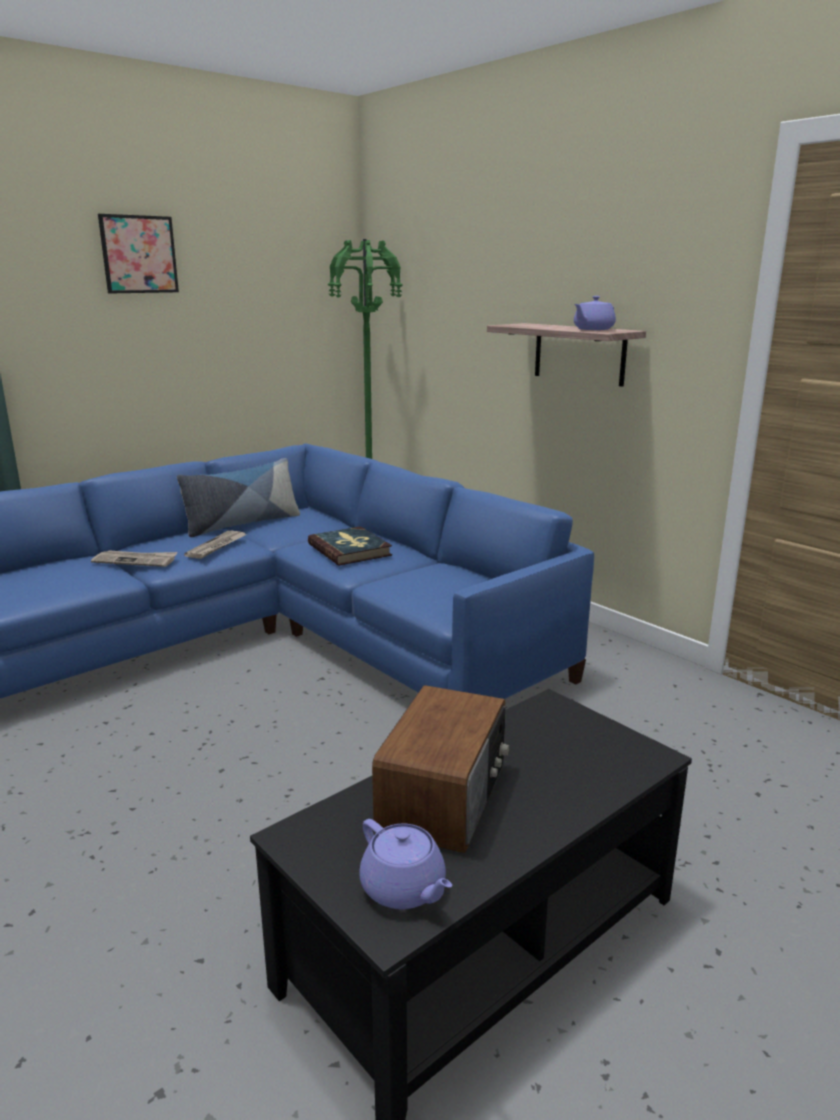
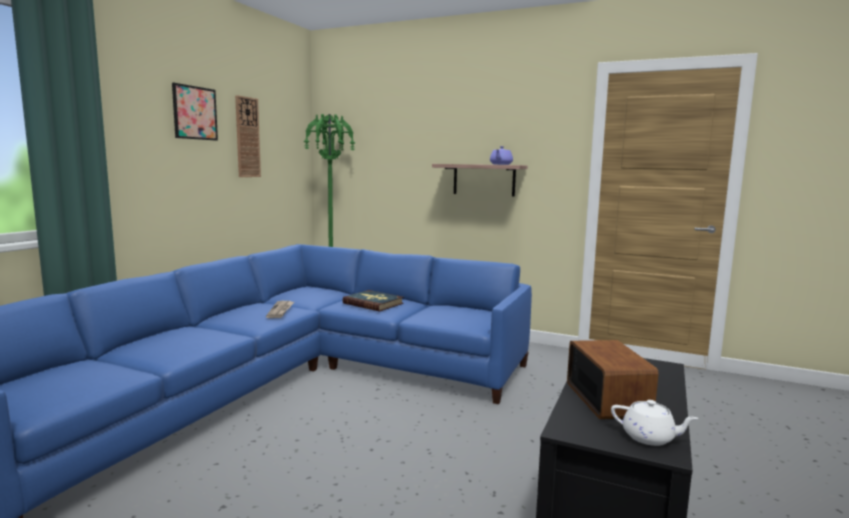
camera: 25 degrees left, 10 degrees down
(136, 560) = (232, 324): newspaper -> none
(233, 283) = (247, 137): none -> wall clock
(242, 523) = (277, 297): pillow -> none
(404, 889) = (649, 437): purple teapot -> white teapot

